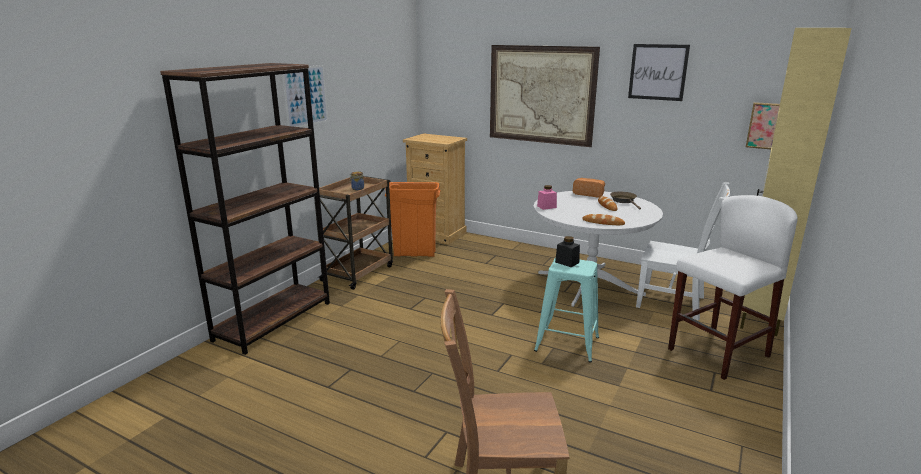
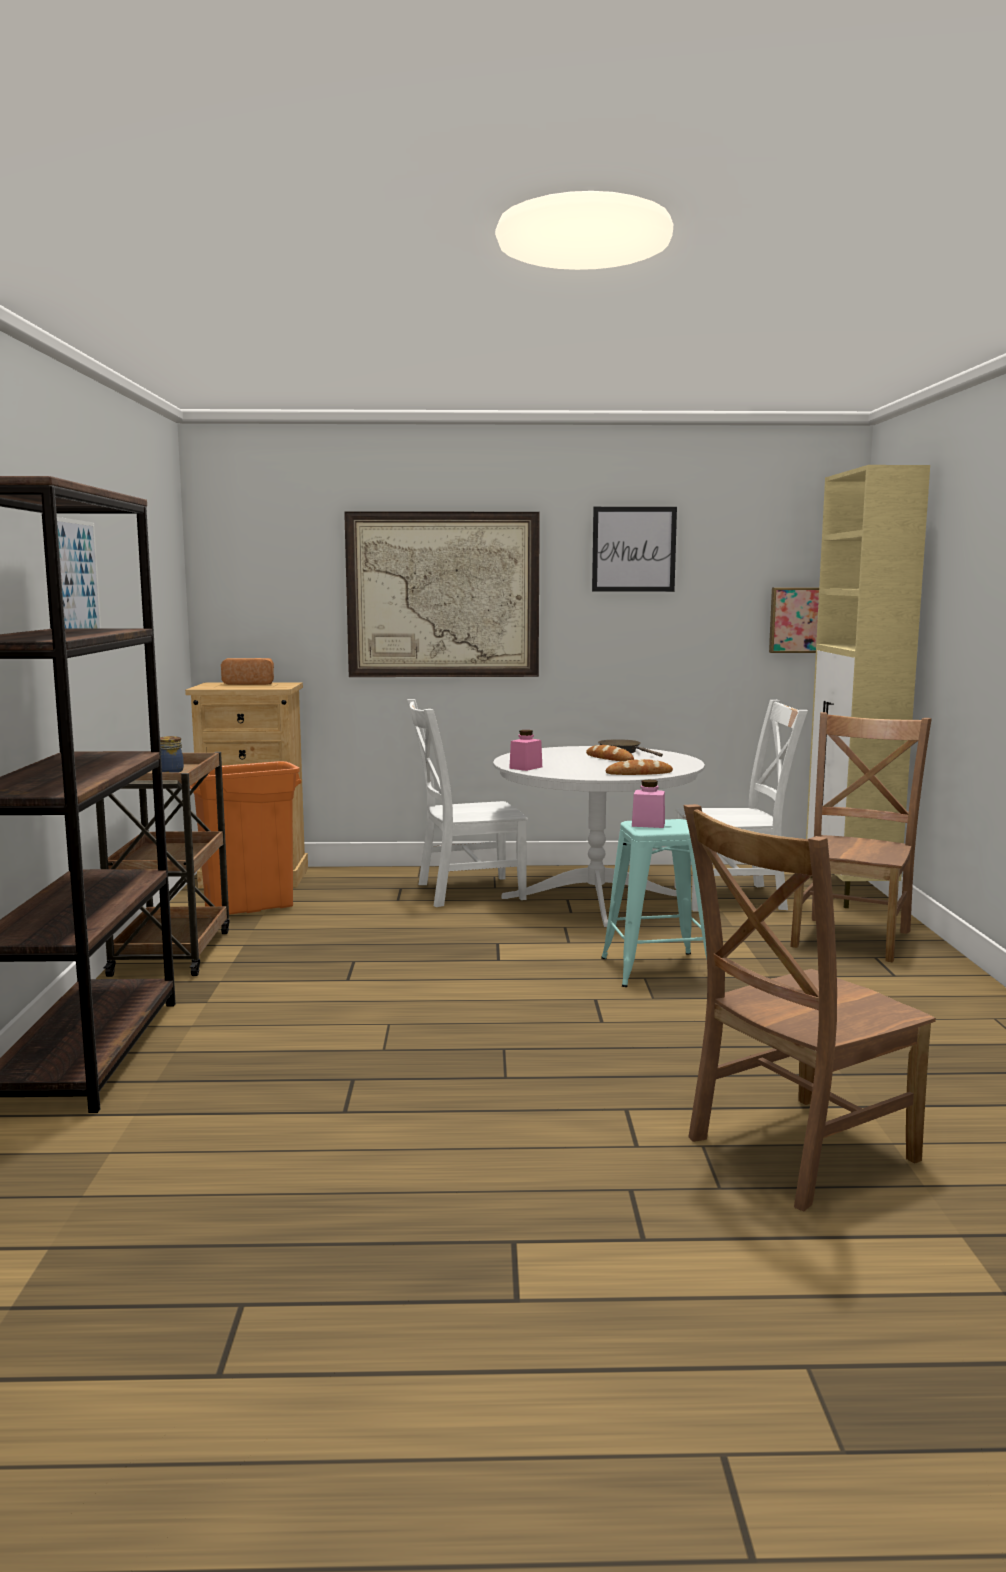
camera: 30 degrees left, 10 degrees down
(524, 264) = (465, 892): none -> white chair
(567, 262) = (648, 824): black jar -> pink jar
(589, 194) = (559, 750): bread -> bread (249, 684)
(717, 352) = (852, 937): white stool -> brown chair

